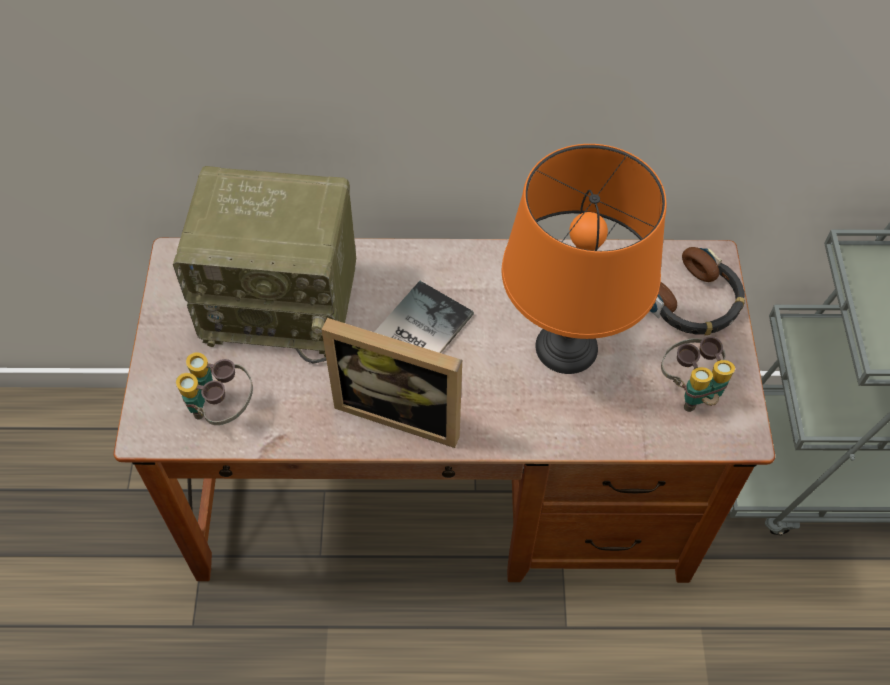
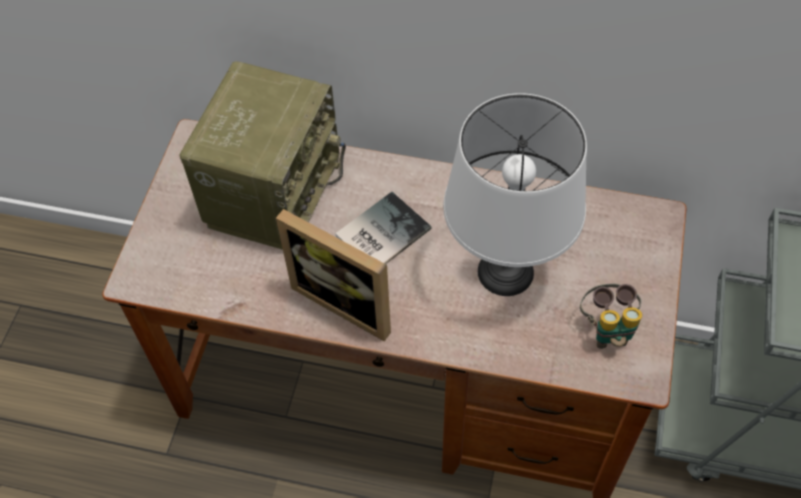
camera: 15 degrees right, 0 degrees up
(220, 409) = (197, 272): binoculars -> none
(284, 302) = (273, 191): radio -> radio turned 90 degrees counterclockwise
(568, 348) = (506, 272): orange table lamp -> white table lamp
(693, 302) = (631, 252): headphones -> none

